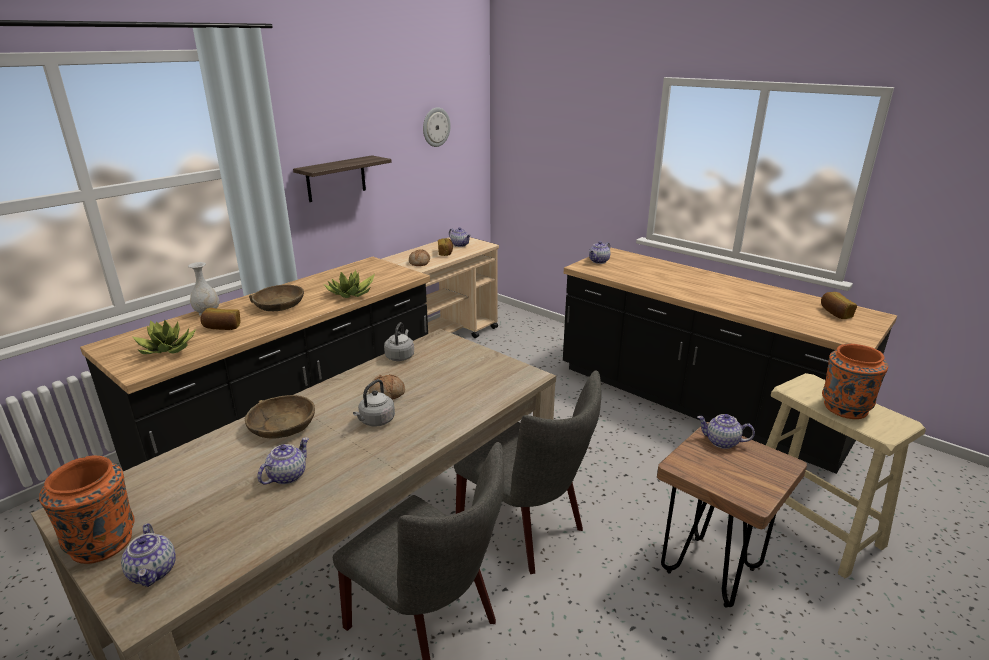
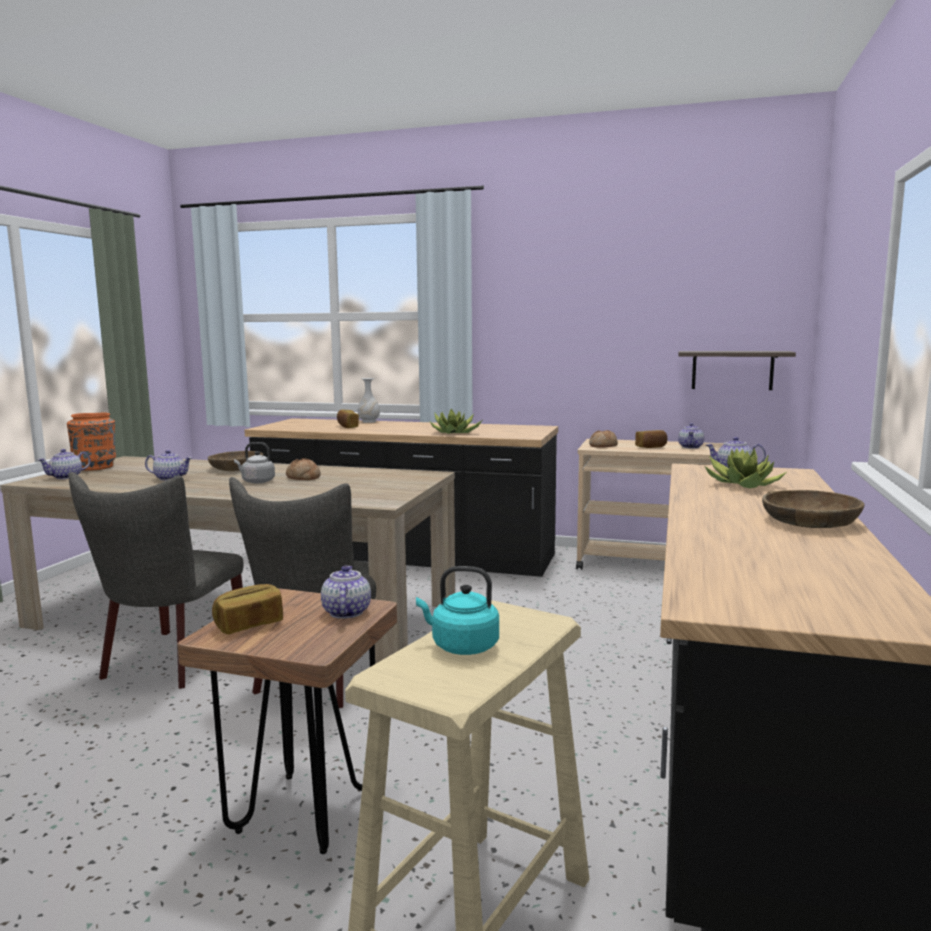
camera: 65 degrees right, 15 degrees down
(167, 349) = (301, 426): potted plant -> potted plant (742, 485)
(279, 305) = (403, 427): brown bowl -> brown bowl (808, 522)
(336, 178) = (546, 338): shelf -> shelf (732, 370)
(400, 356) = (378, 471): grey kettle -> none
(435, 127) = (703, 296): wall clock -> none
(835, 313) = (832, 590): bread -> bread (249, 624)
(844, 408) = (461, 646): orange vase -> turquoise kettle

